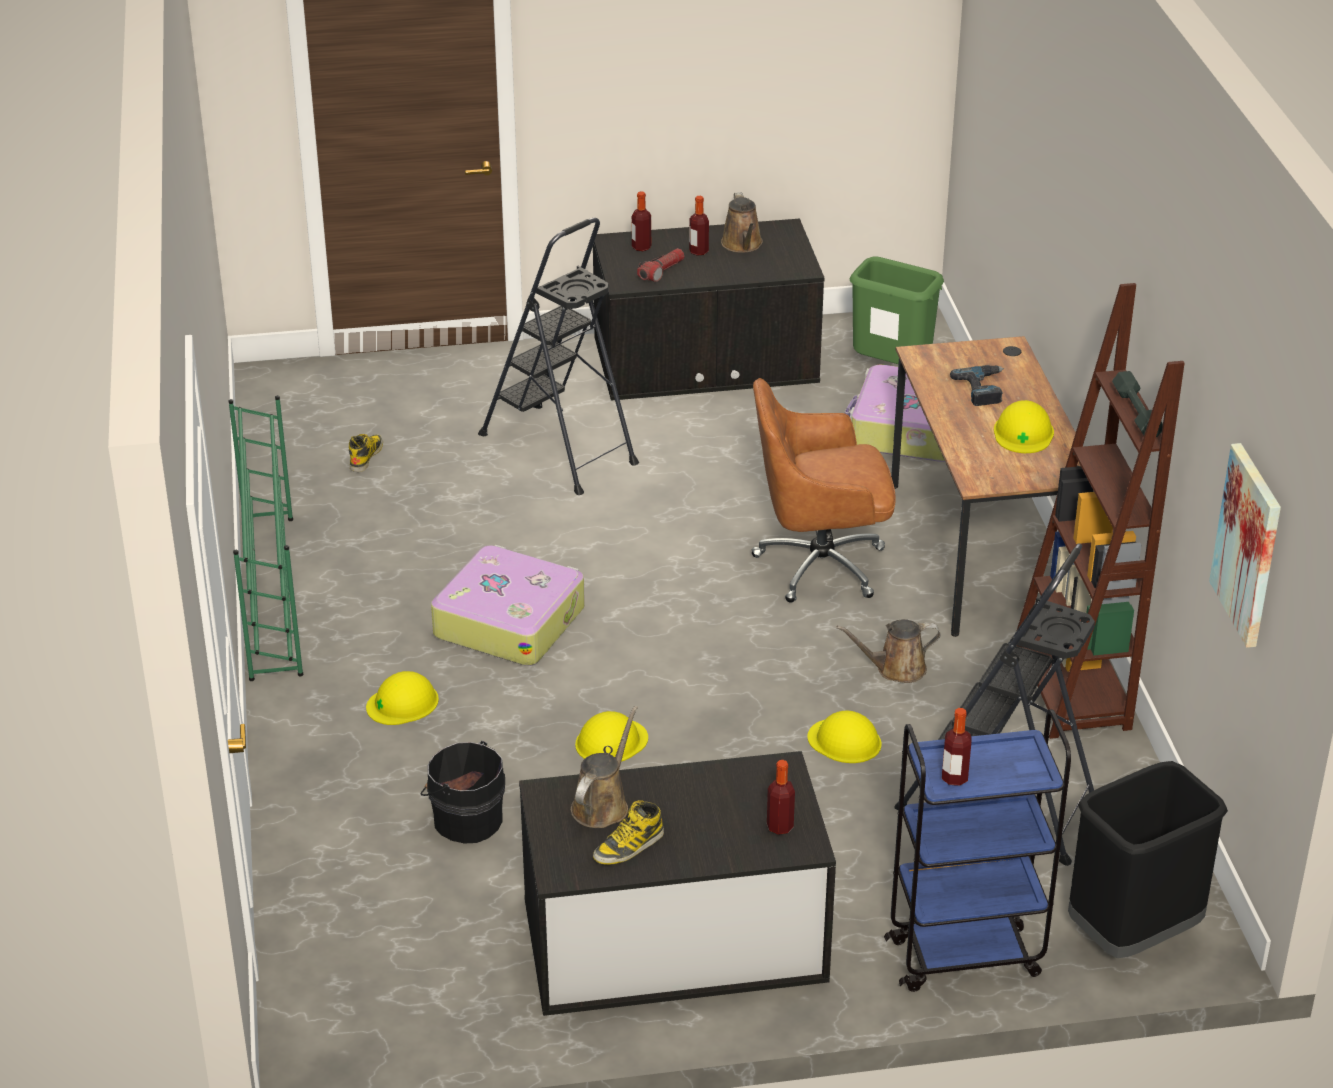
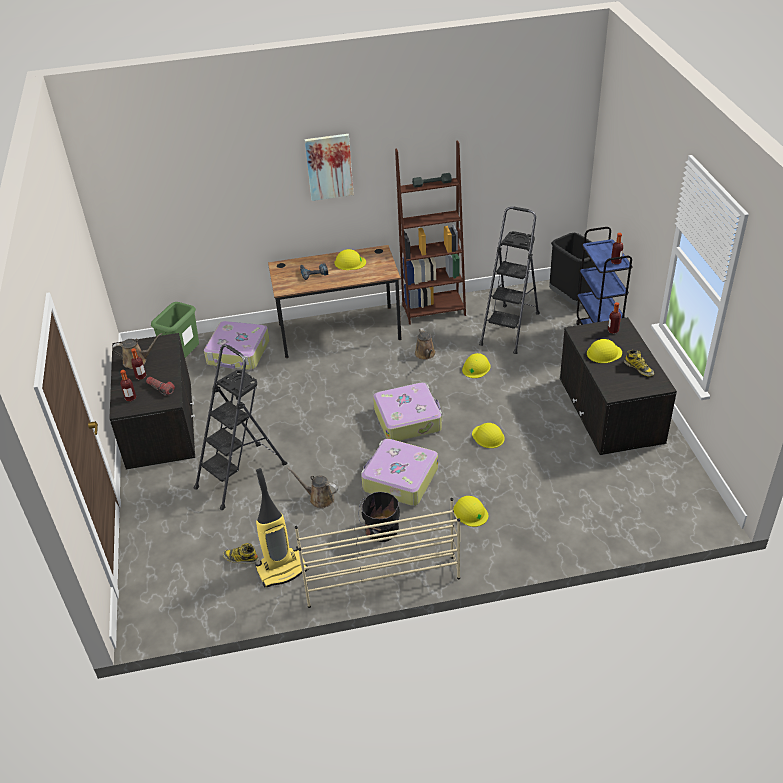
camera: 90 degrees left, 5 degrees up
(272, 595) = (381, 581): green shoe rack -> beige shoe rack
(330, 496) = (282, 569): none -> vacuum cleaner
(465, 819) = (552, 479): black bucket -> black bucket (381, 530)
(602, 805) = (615, 377): brown watering can -> brown watering can (319, 498)
(680, 637) = (408, 419): none -> suitcase
(693, 799) = (604, 353): none -> yellow hard hat
(820, 564) = (349, 378): brown office chair -> none
(1248, 545) = (526, 161): picture -> picture (329, 166)

